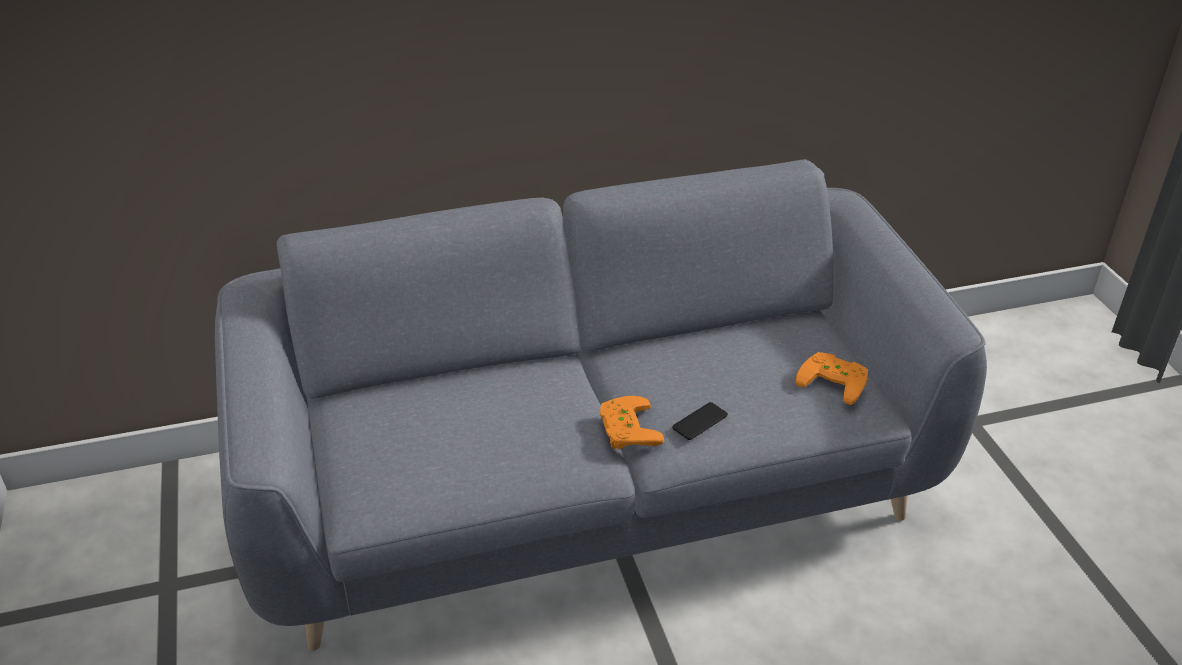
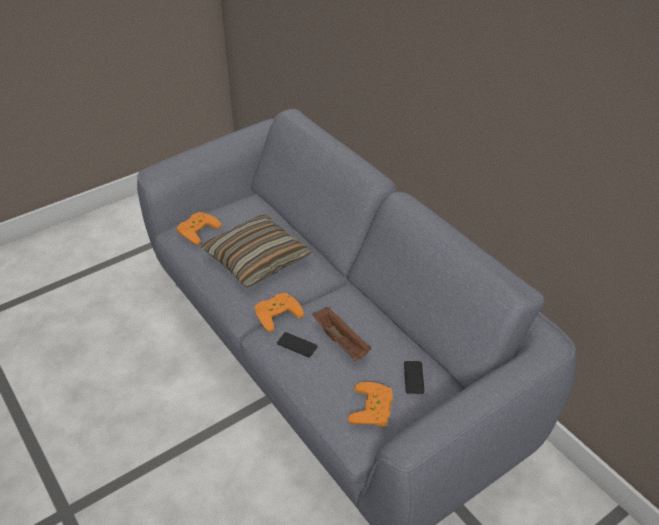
camera: 70 degrees right, 5 degrees up
(375, 479) = (196, 229): none -> orange game controller
(497, 425) = (257, 259): none -> pillow
(713, 380) = (342, 342): none -> brown tray
(793, 339) = (413, 377): none -> phone

